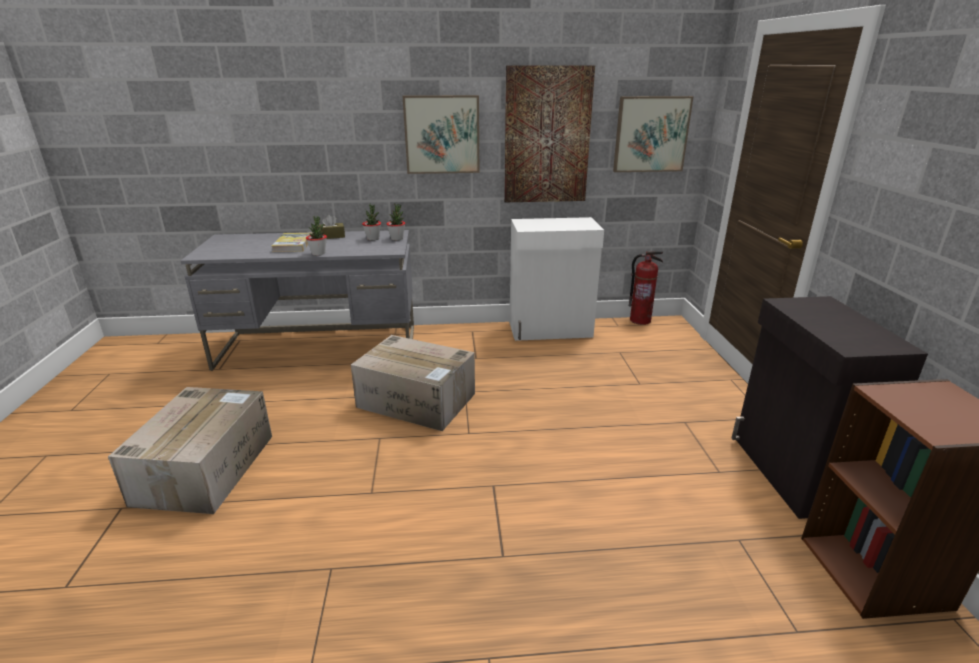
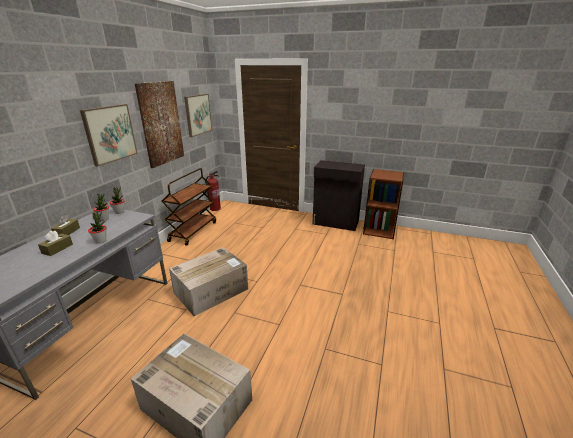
camera: 65 degrees left, 0 degrees up
(293, 245) = (57, 249): book -> brown tissue box
(551, 330) = (193, 231): white cabinet -> brown cart

